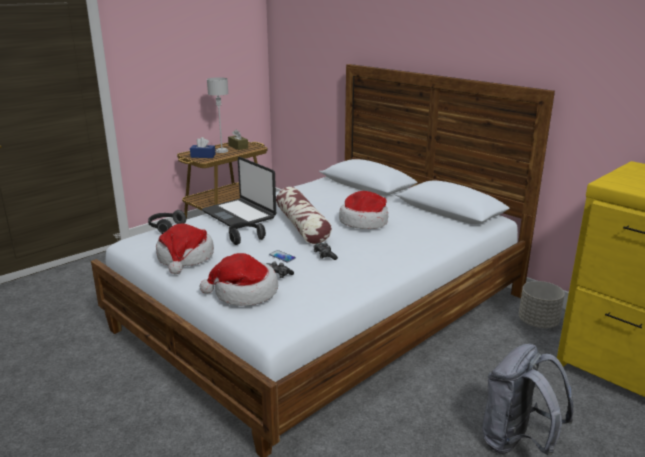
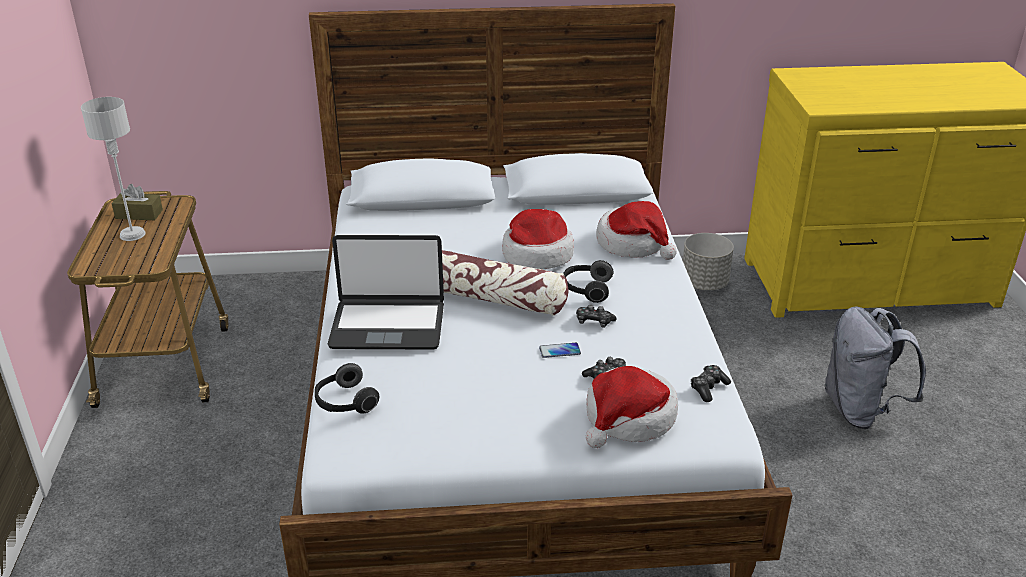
camera: 50 degrees left, 10 degrees up
(185, 258) = (472, 424): hat -> hat (633, 243)
(203, 156) = (129, 258): blue tissue box -> none
(245, 238) = (473, 354): headphones -> headphones (586, 290)
(310, 306) = (708, 388): none -> game controller

